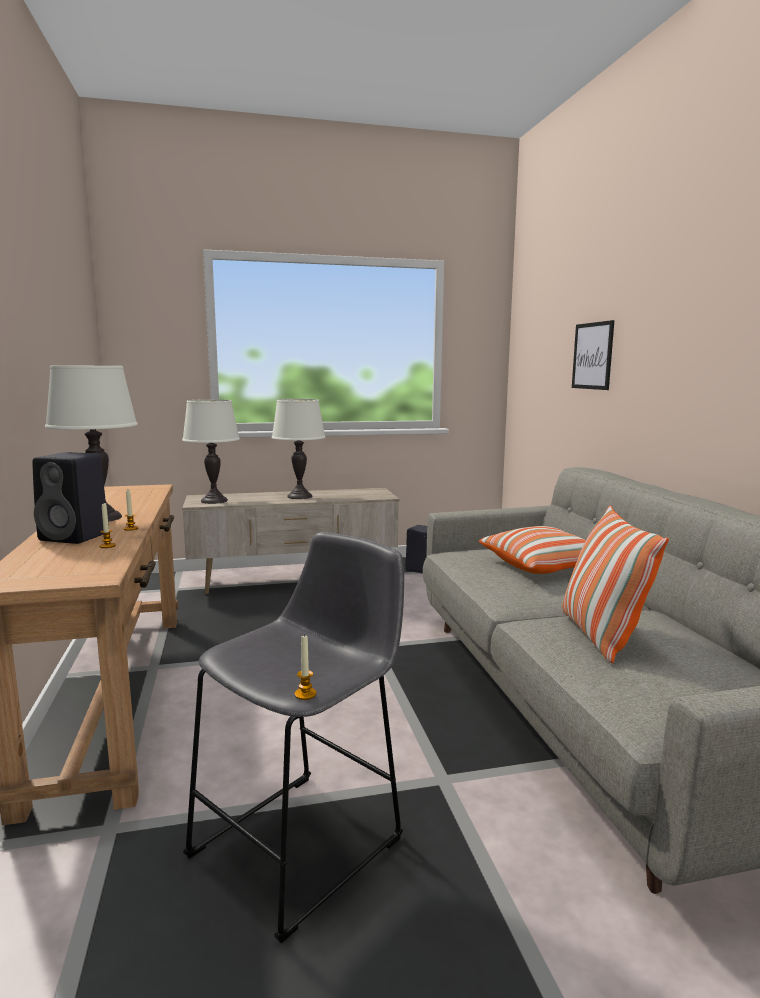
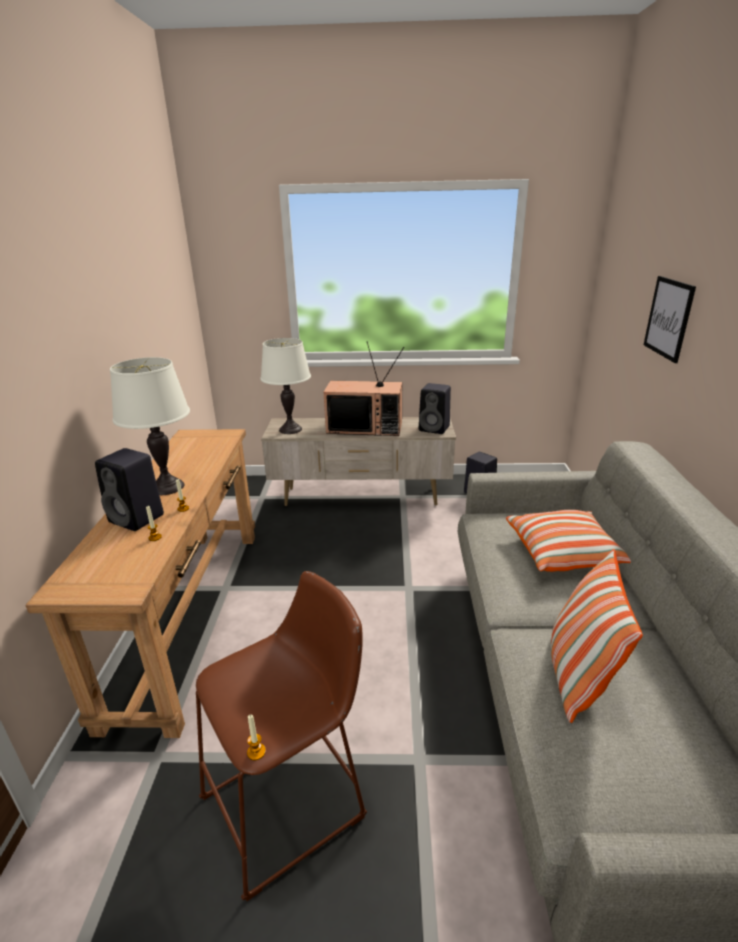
camera: 15 degrees right, 15 degrees up
(300, 496) = (366, 427): white table lamp -> television
(306, 841) = (291, 803): grey stool -> brown stool
(374, 494) = (435, 428): none -> black speaker

